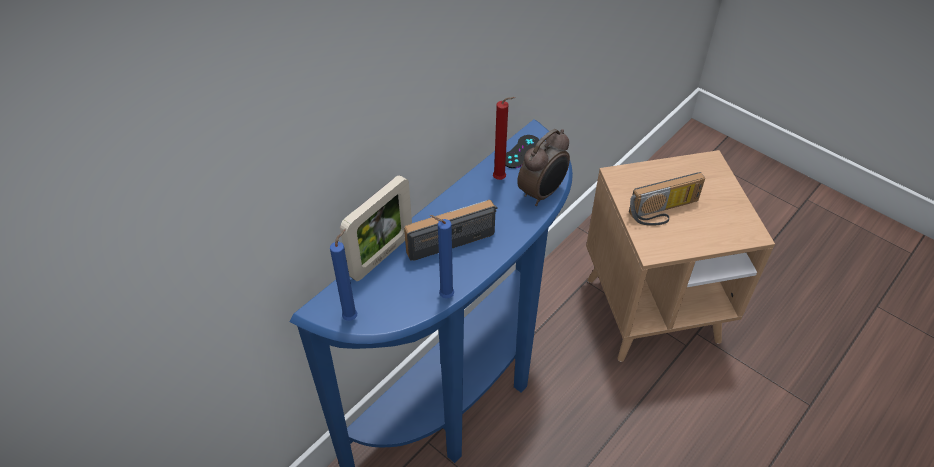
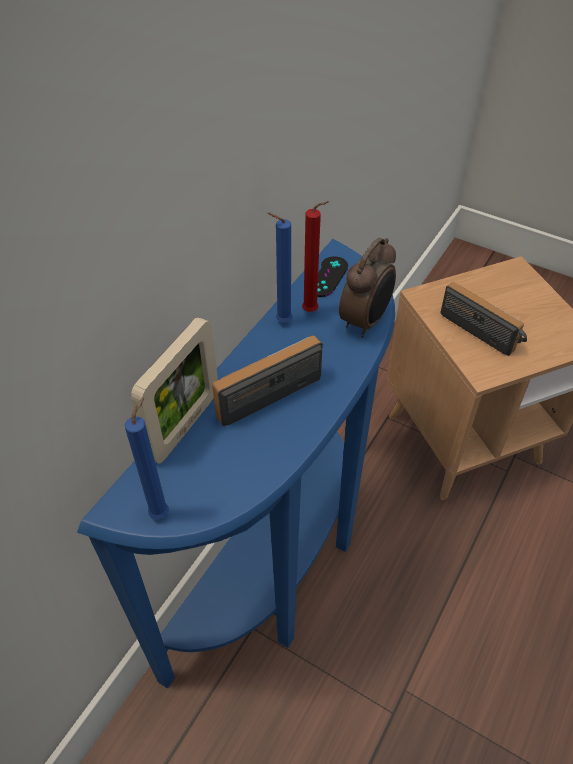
camera: 10 degrees left, 0 degrees up
(444, 296) = (276, 466): blue candle -> blue candle (281, 322)
(664, 212) = (483, 329): radio -> radio turned 105 degrees counterclockwise

